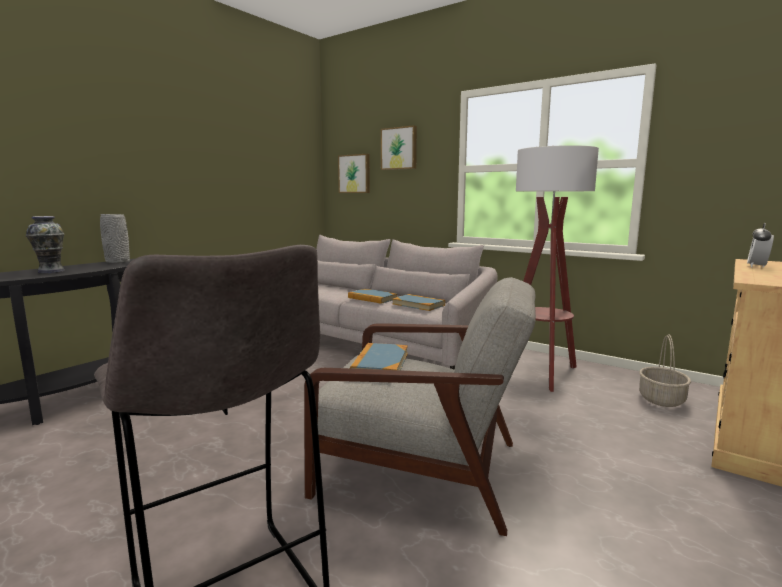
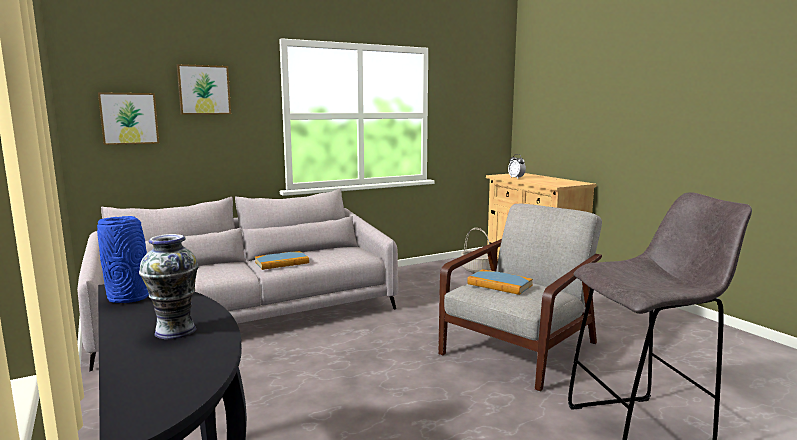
camera: 65 degrees left, 0 degrees up
(117, 262) = (130, 298): grey vase -> blue vase
(418, 304) = (334, 254): book -> none
(541, 373) = (409, 282): floor lamp -> none

